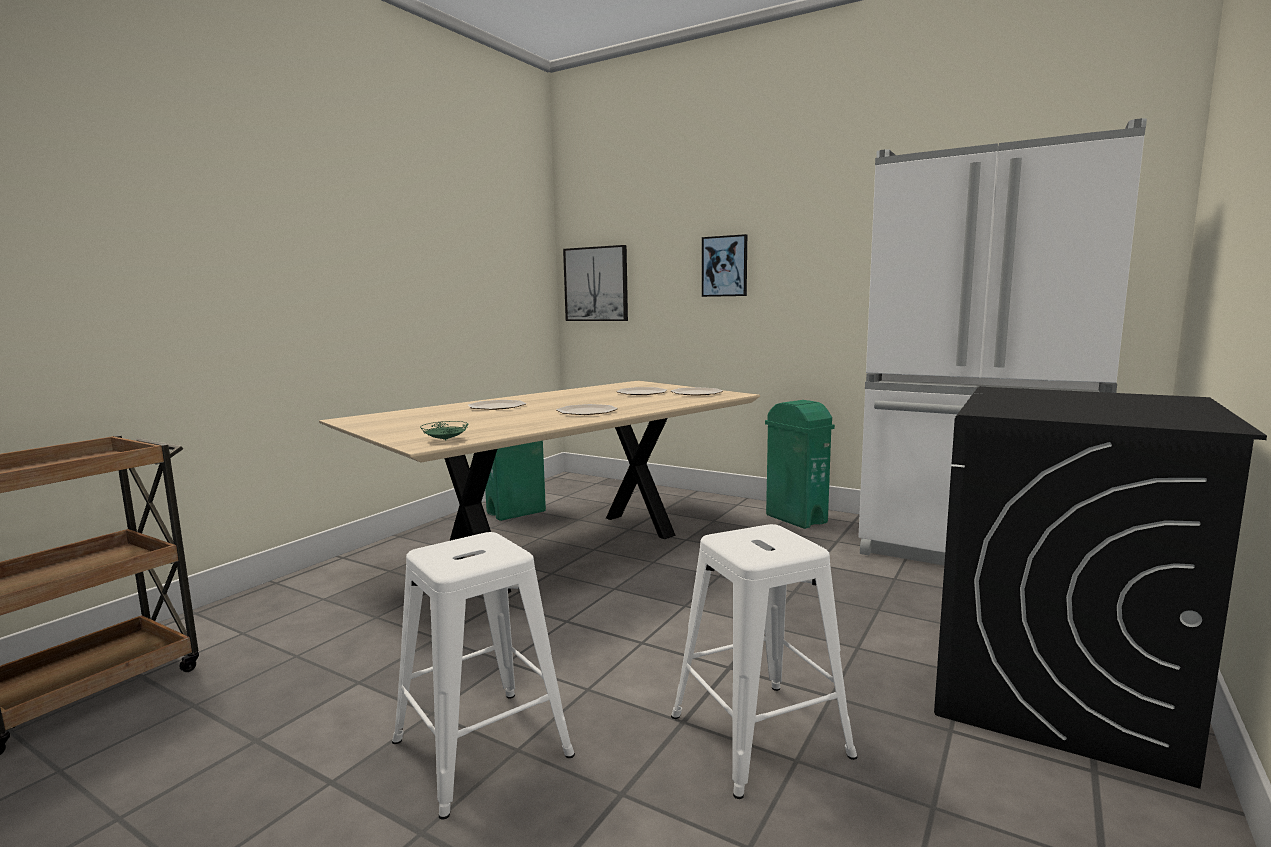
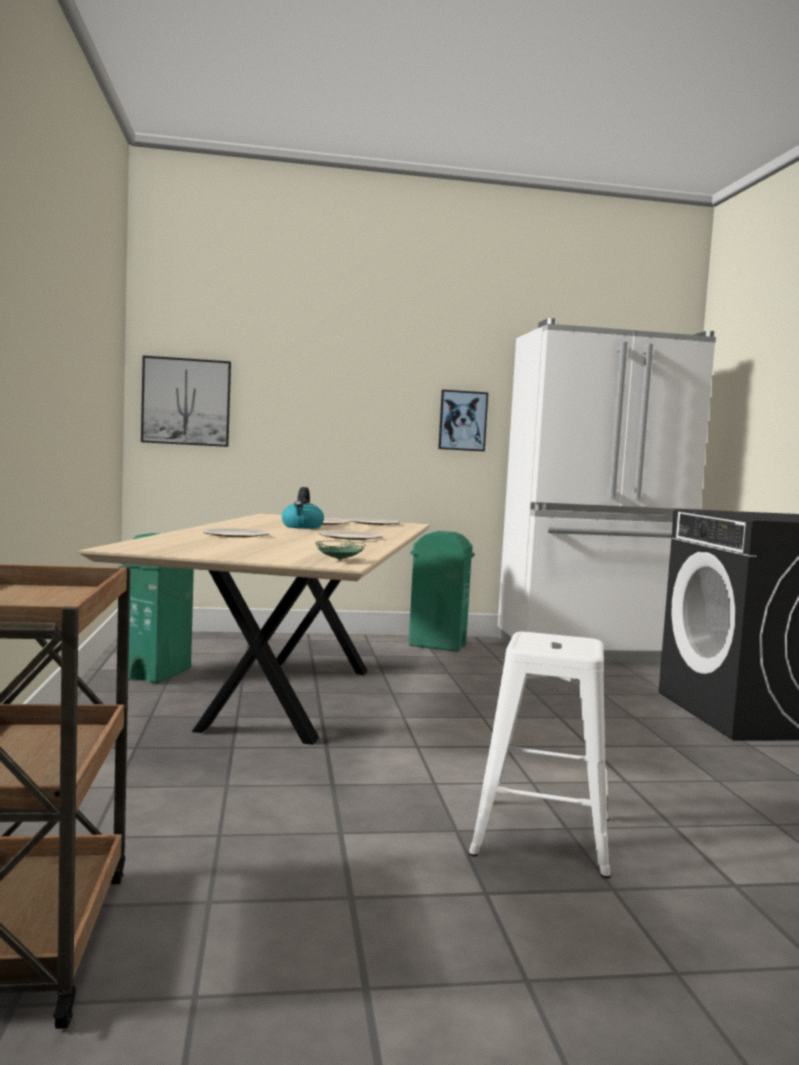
camera: 40 degrees left, 5 degrees down
(599, 398) = (302, 527): none -> kettle
(725, 266) = (349, 397): picture -> picture (462, 420)
(762, 736) = (679, 775): white stool -> none

